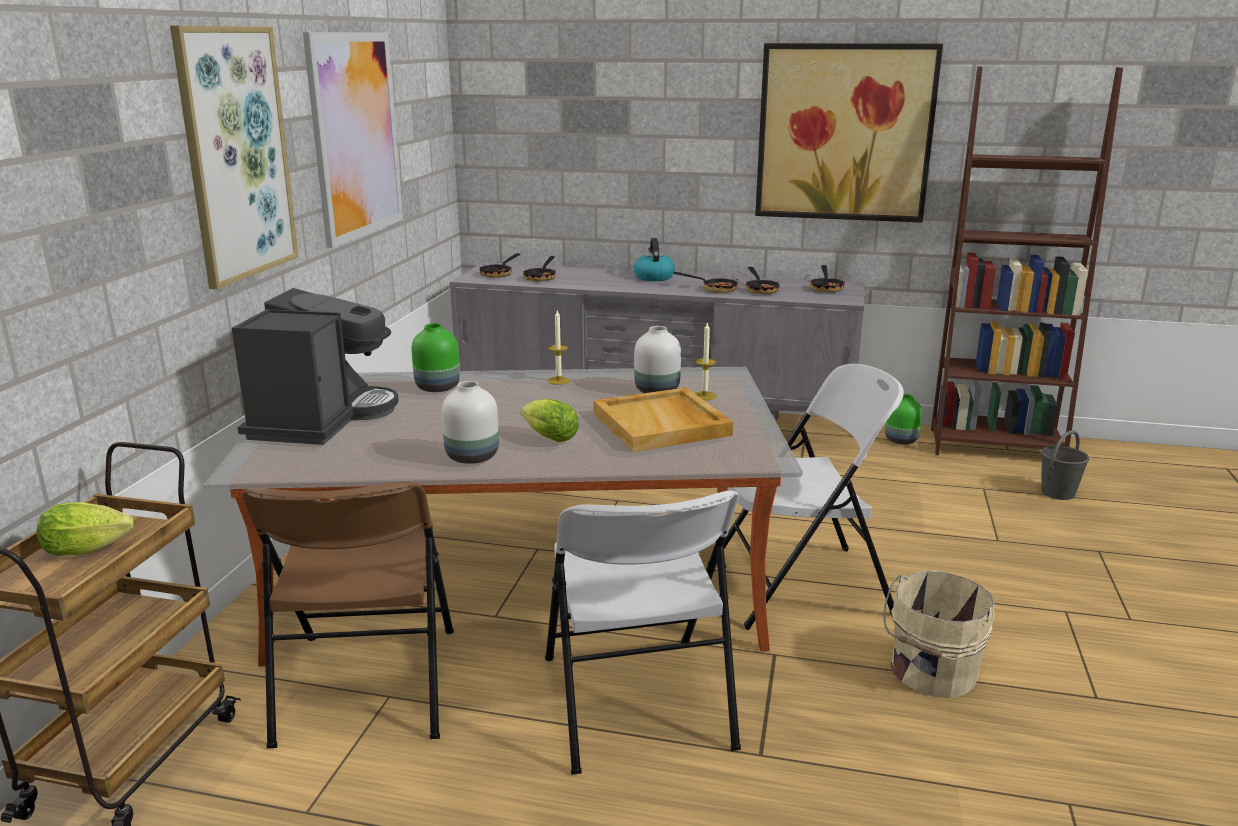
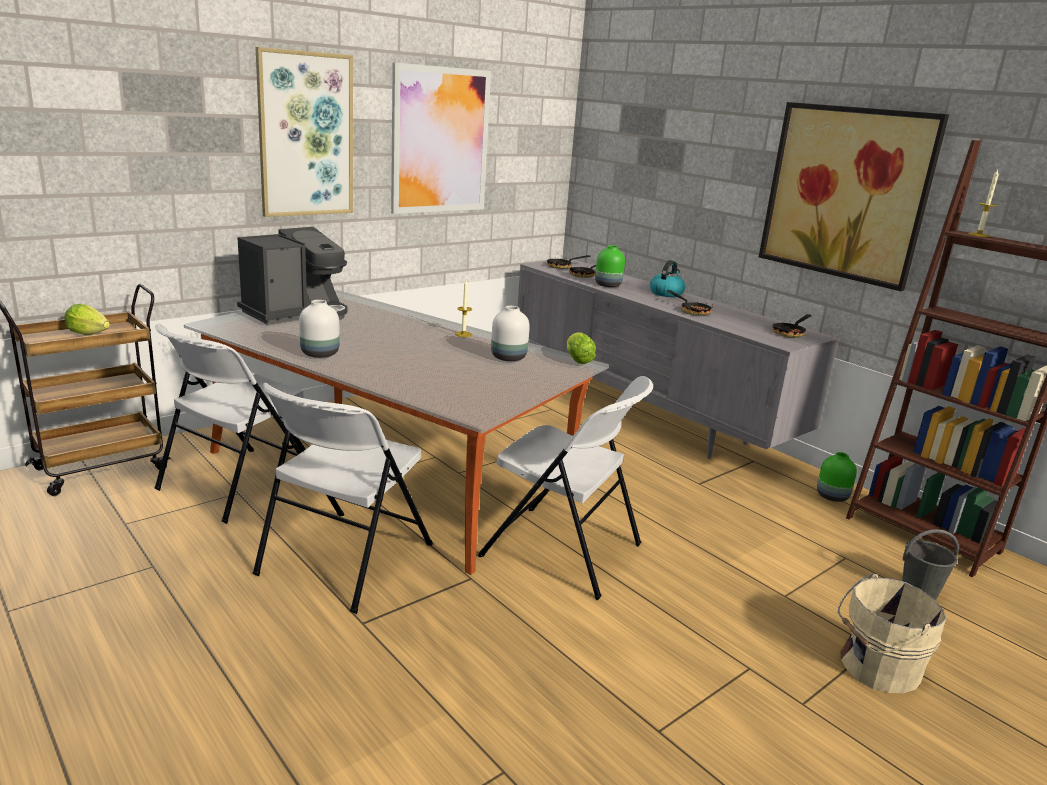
camera: 35 degrees right, 0 degrees up
(367, 685) = (238, 483): brown chair -> white chair
(438, 388) = (388, 317): green vase -> green vase (608, 285)
(547, 437) = (381, 359): lettuce -> lettuce (577, 360)
(662, 424) = (462, 375): beige tray -> none
(704, 396) = (531, 370): candle -> candle (979, 235)
(760, 290) = (729, 320): frying pan -> none
(931, 672) = (557, 644): beige bucket -> beige bucket (875, 667)

